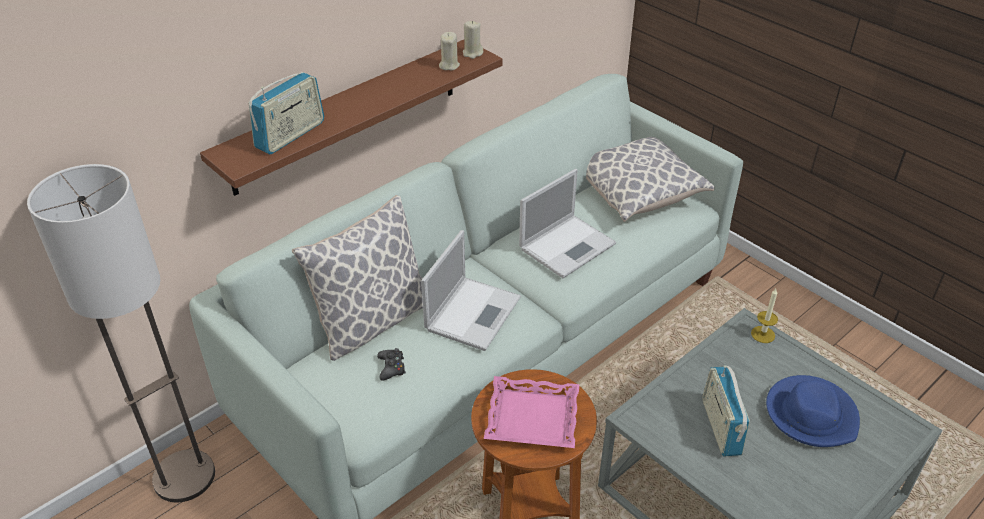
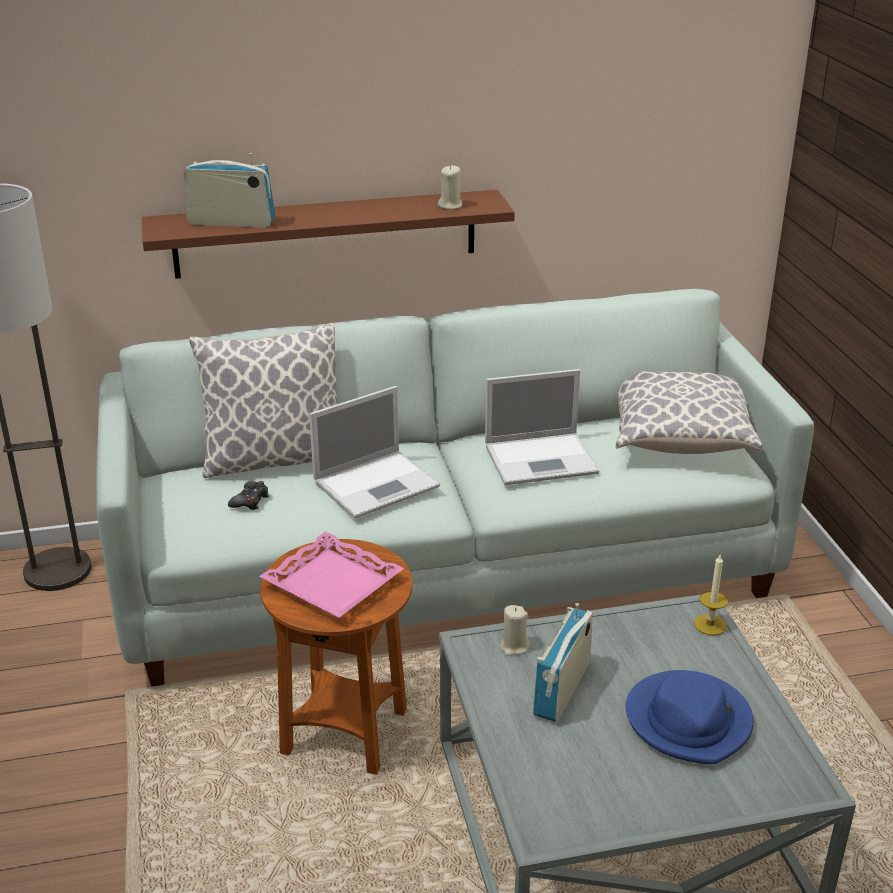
camera: 30 degrees right, 10 degrees down
(290, 135) = (231, 222): radio -> radio turned 150 degrees counterclockwise
(472, 53) = (488, 201): beige candle -> beige candle (514, 647)

